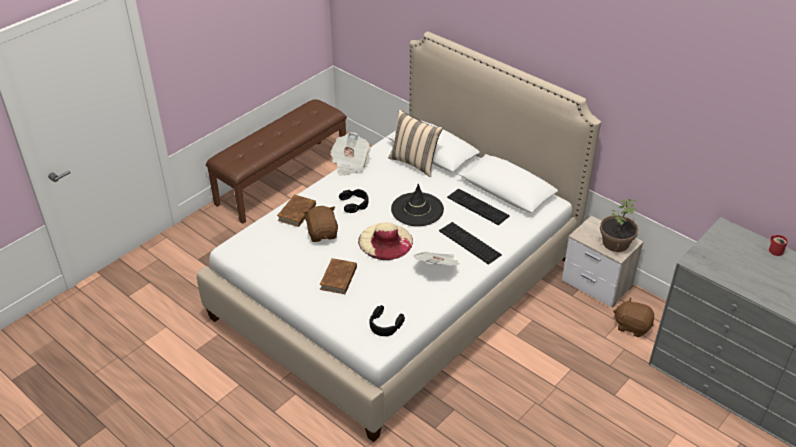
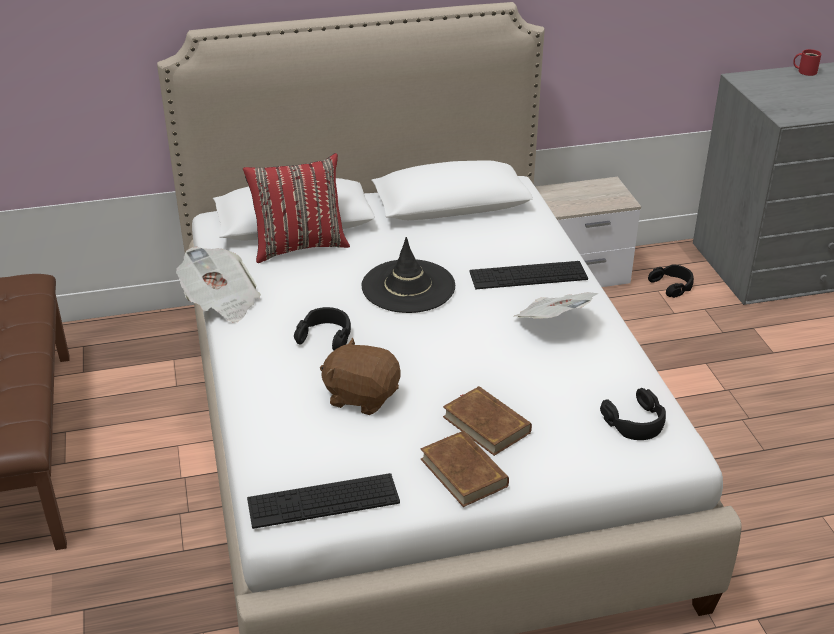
camera: 55 degrees left, 5 degrees down
(297, 213) = (276, 402): brown book -> brown book (464, 472)
(385, 241) = (447, 343): beige hat -> none
(415, 163) = (299, 246): beige pillow -> red pillow
(478, 206) = (459, 238): keyboard -> keyboard (323, 501)
(615, 243) = (601, 194): potted plant -> none
(632, 326) = (672, 285): brown plush toy -> black headphones

